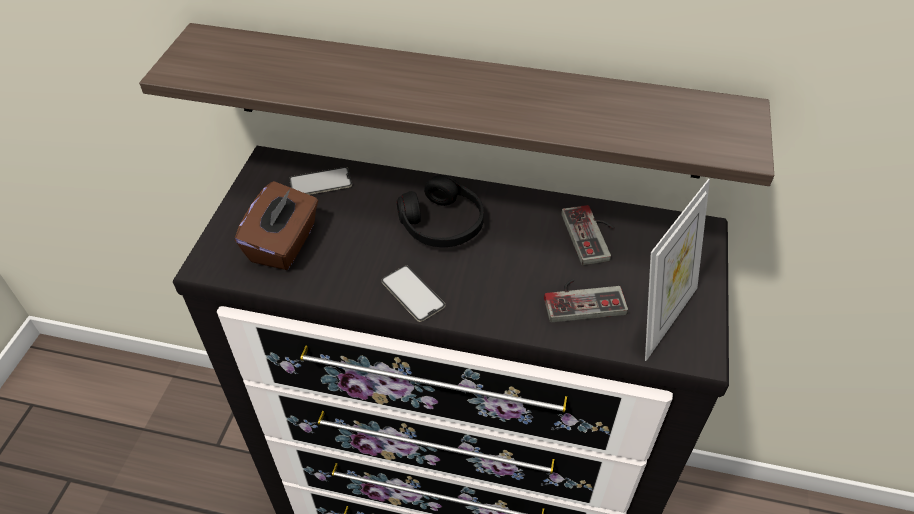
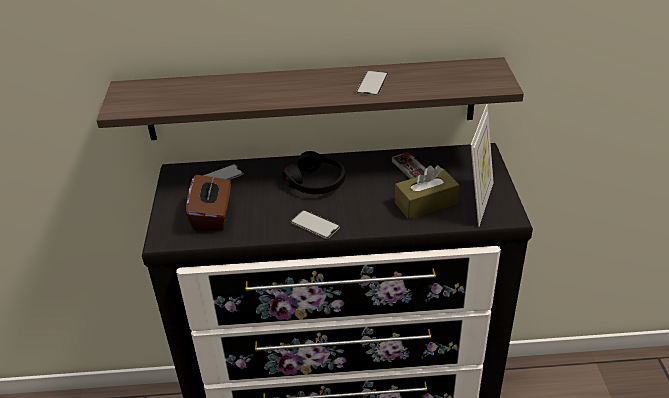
camera: 15 degrees left, 10 degrees down
(542, 104) = (372, 83): none -> phone
(582, 298) = (426, 203): game controller -> brown tissue box

